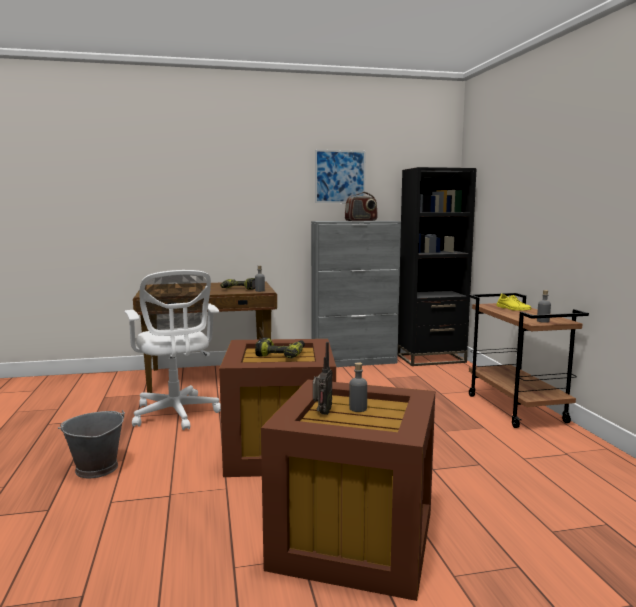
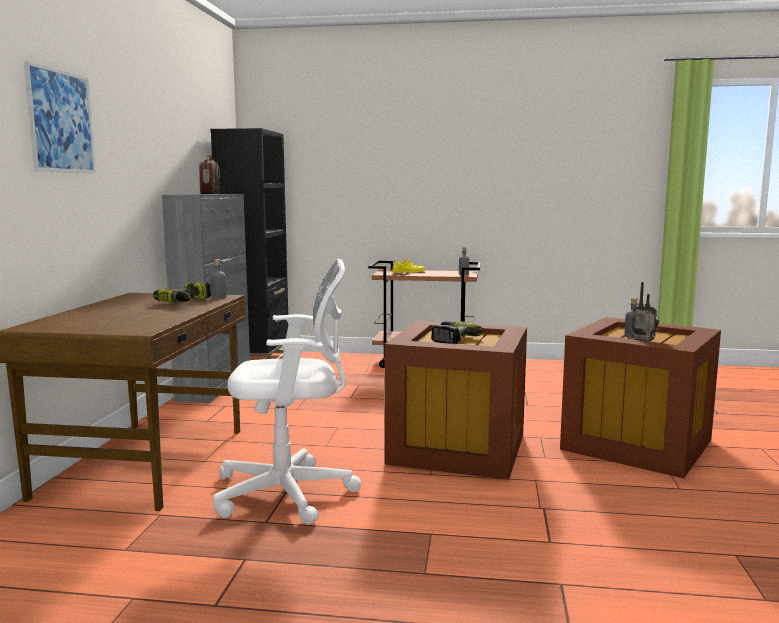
camera: 70 degrees left, 0 degrees up
(96, 468) = (448, 552): grey bucket -> none
(340, 176) = (172, 131): picture -> picture (61, 121)

